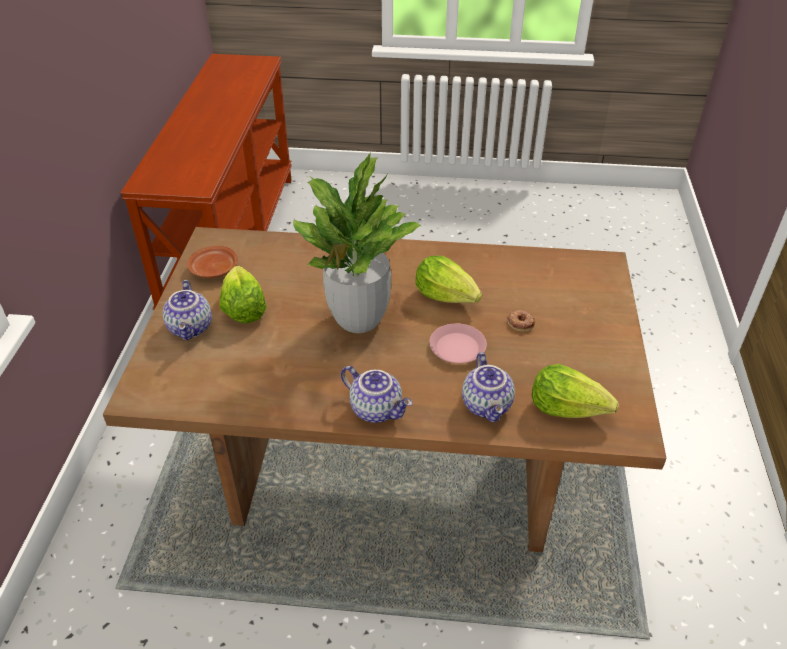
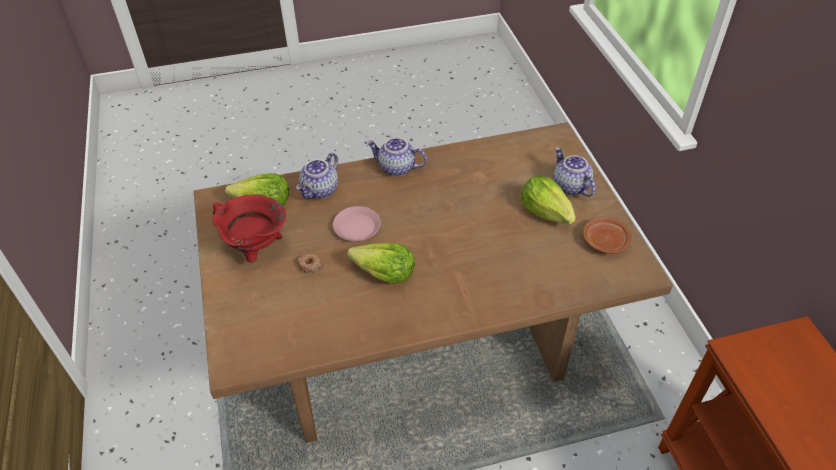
camera: 160 degrees right, 5 degrees up
(358, 320) = (448, 229): potted plant -> none
(488, 405) = (320, 190): teapot -> teapot turned 120 degrees counterclockwise
(579, 354) = (256, 249): none -> red cooking pot

